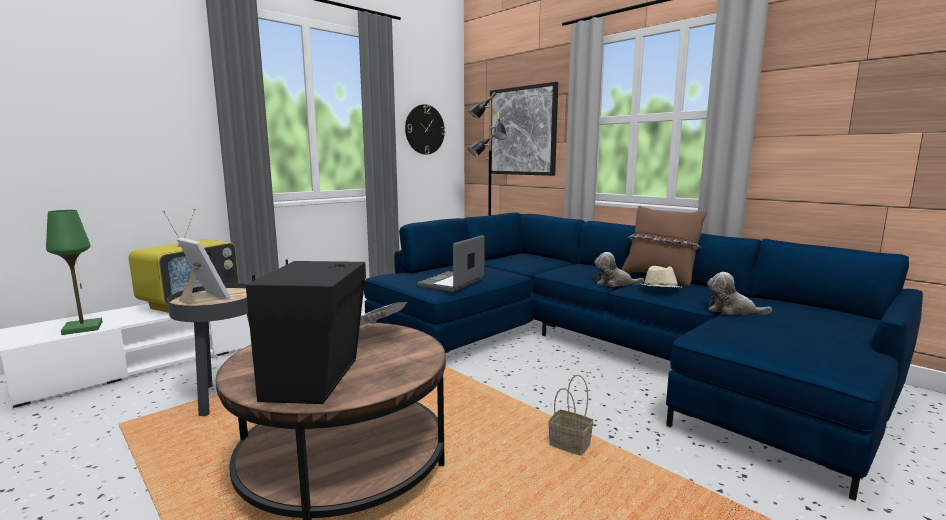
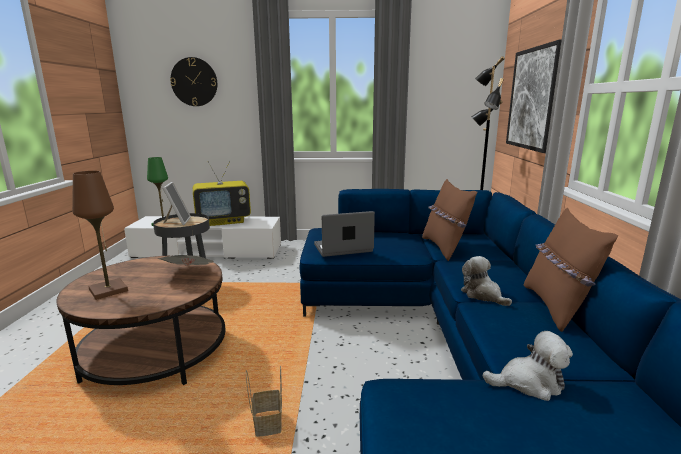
camera: 45 degrees right, 5 degrees up
(317, 378) = (108, 290): black speaker -> brown table lamp
(424, 129) = (447, 97): wall clock -> wall clock (194, 82)
(520, 266) = (444, 248): none -> brown pillow
(660, 290) = (507, 321): beige hat -> none
(732, 311) = (529, 383): plush toy -> plush toy turned 105 degrees clockwise

